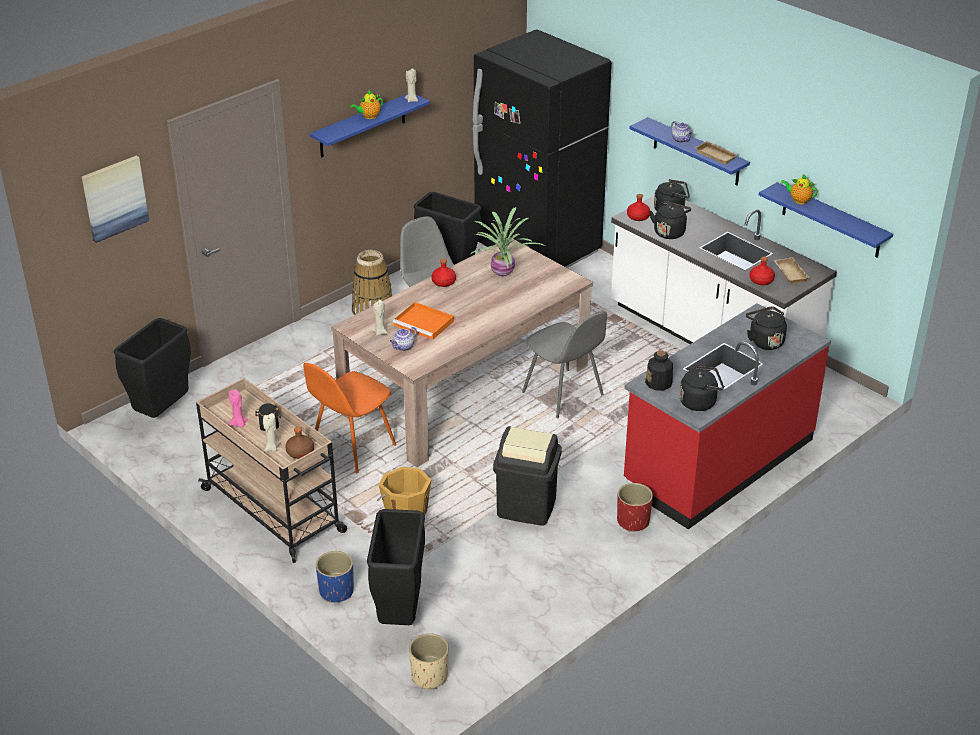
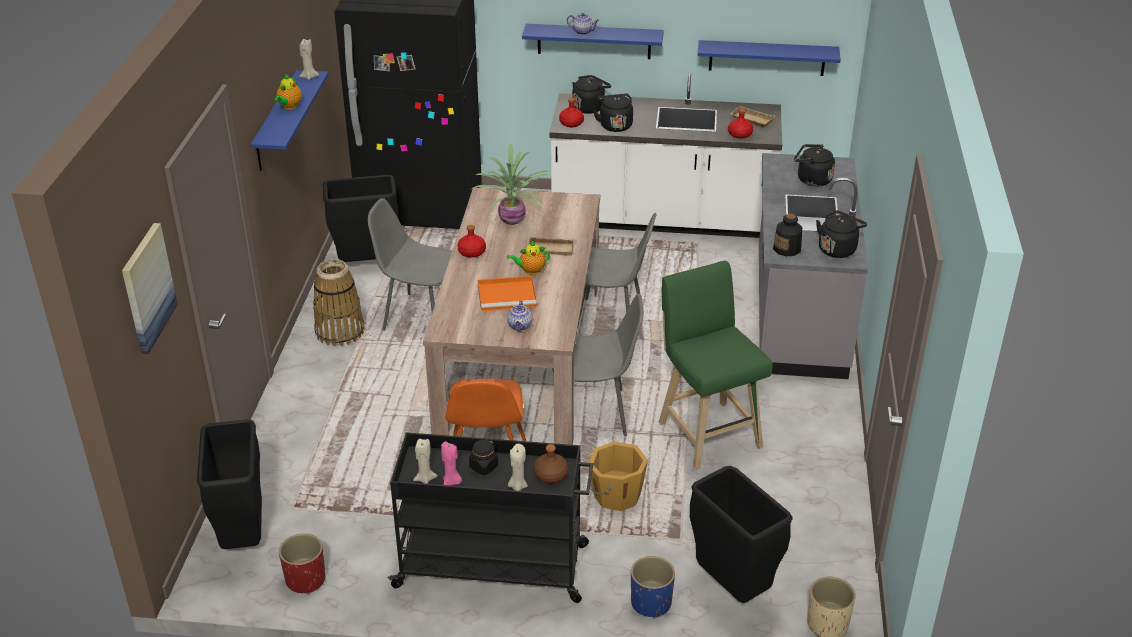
camera: 40 degrees left, 0 degrees up
(274, 511) = (494, 566): beige cart -> black cart
(380, 332) = (479, 323): beige candle -> beige candle (425, 478)
(465, 452) = (595, 413): none -> grey chair
(526, 506) = (707, 431): black trash can -> green stool
(633, 521) = (802, 396): red planter -> red planter (305, 580)
(717, 155) = (631, 34): beige tray -> beige tray (552, 248)
(718, 462) = (798, 314): red counter -> grey counter
(798, 200) = (737, 47): teapot -> teapot (530, 270)

